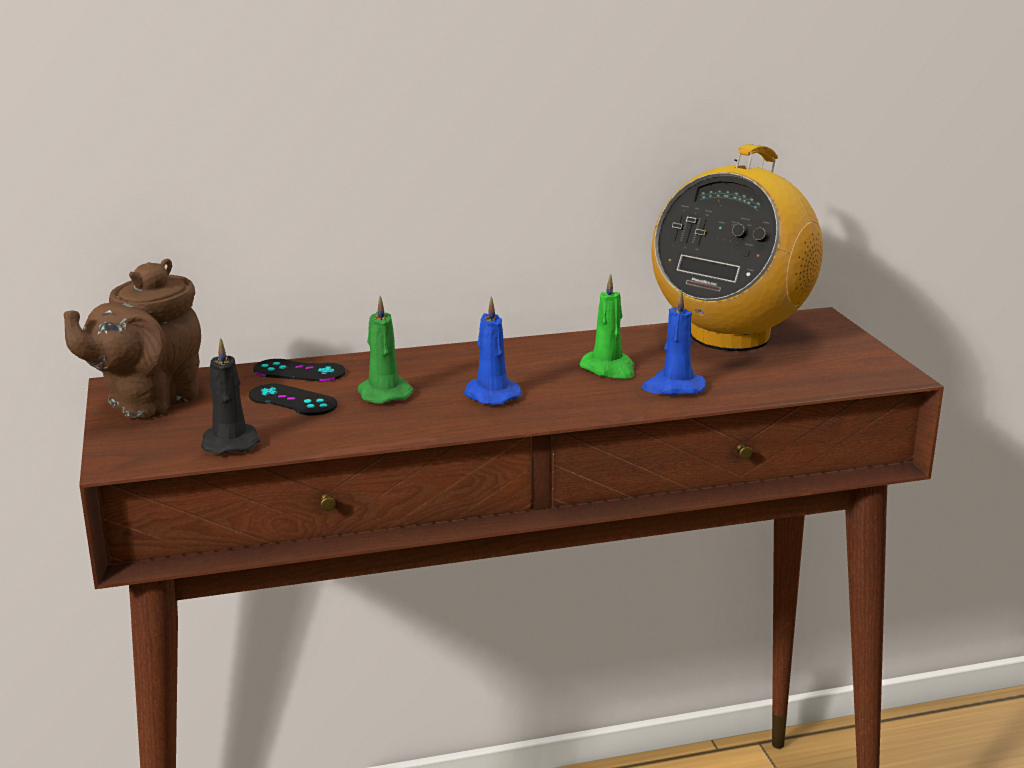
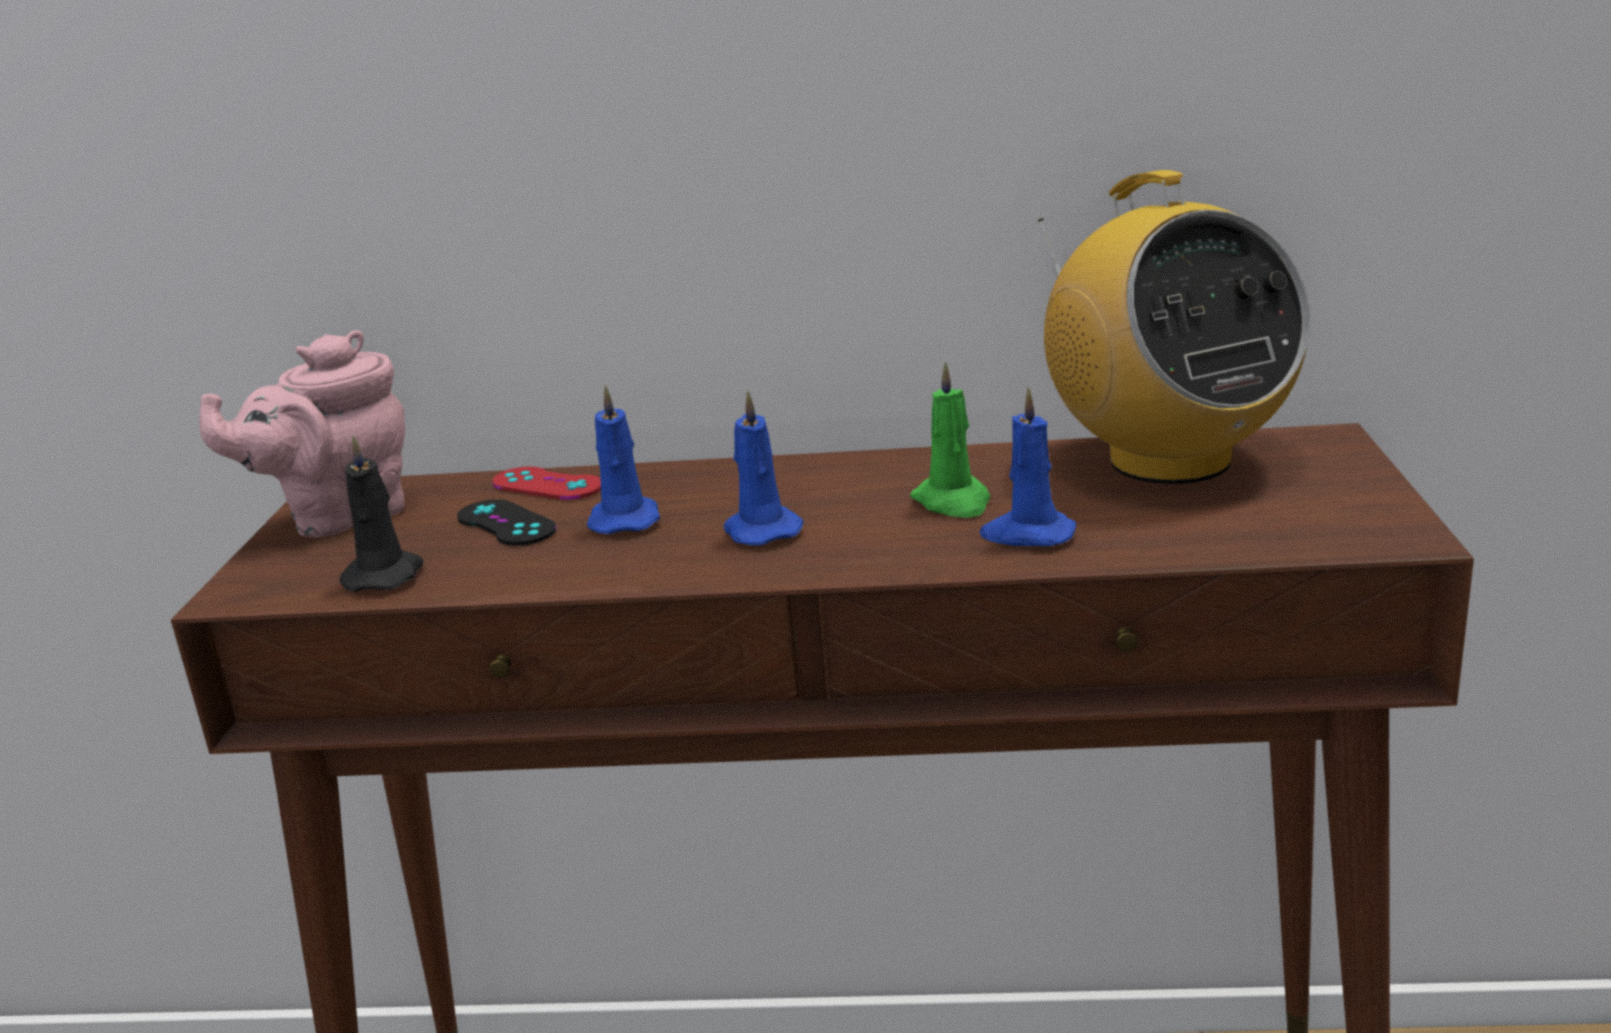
camera: 20 degrees right, 0 degrees up
(147, 403) = (338, 516): brown teapot -> pink teapot
(299, 371) = (547, 484): black game controller -> red game controller
(383, 393) = (625, 520): green candle -> blue candle
(730, 335) = (1168, 460): radio -> radio turned 75 degrees counterclockwise

